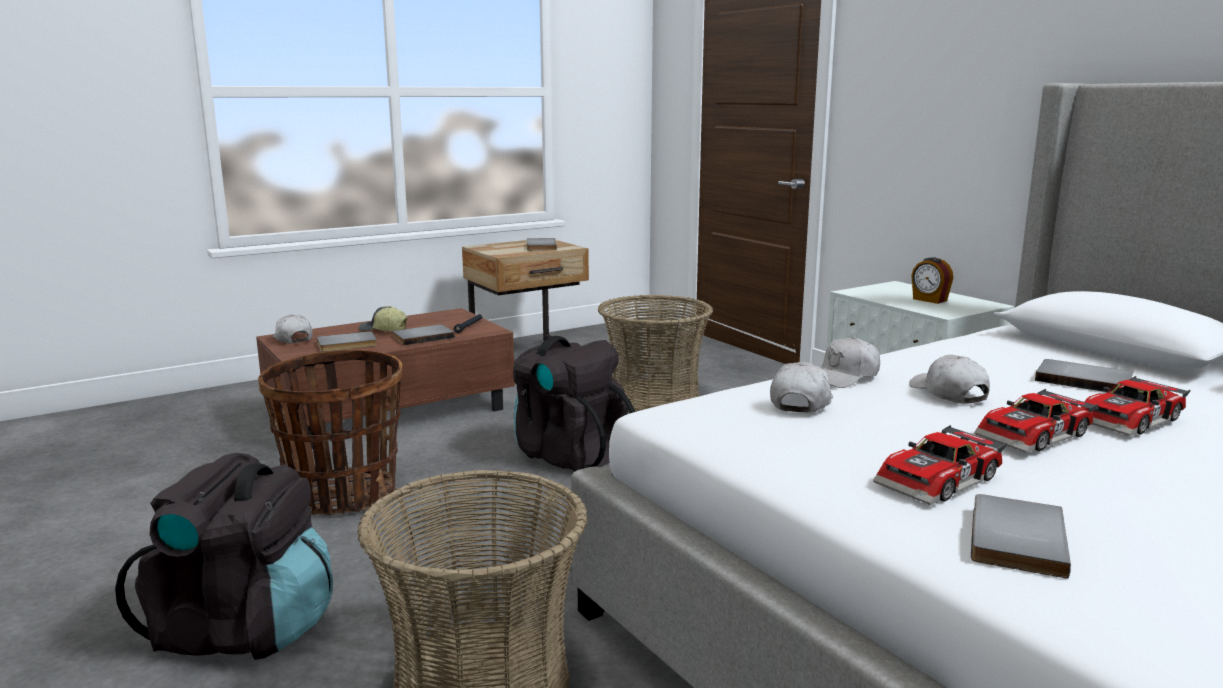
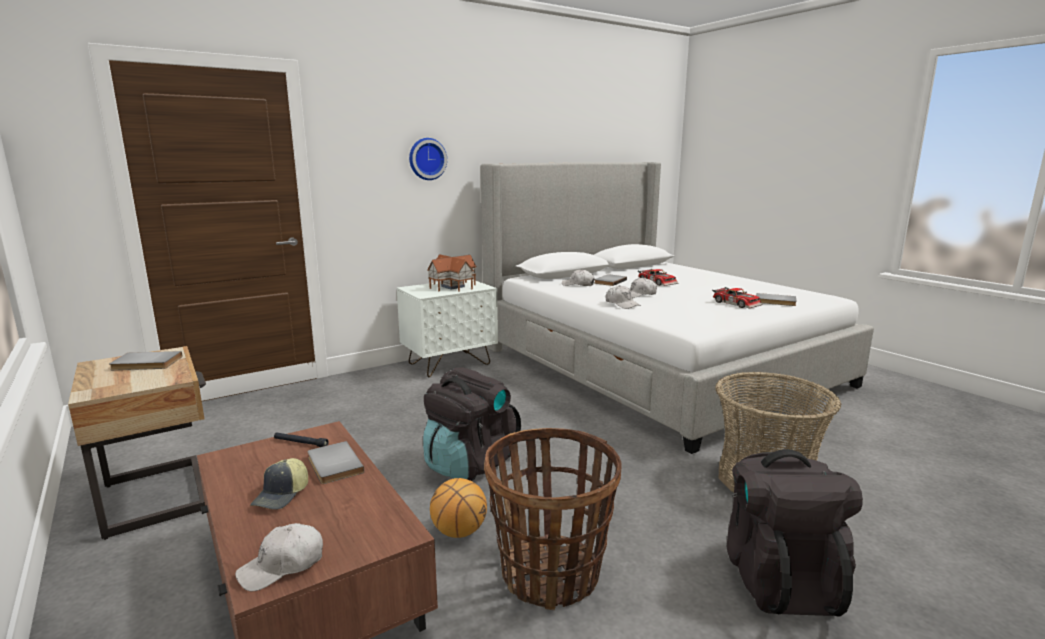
camera: 90 degrees left, 0 degrees up
(347, 345) = (343, 511): grey book -> none
(431, 455) = (459, 532): none -> basketball
(653, 399) = (356, 430): basket -> none
(801, 402) = (671, 309): white cap -> white cap (578, 285)
(929, 300) = (453, 286): alarm clock -> toy house
(981, 76) = (427, 159): none -> wall clock
(1037, 436) = (683, 291): toy car -> none

